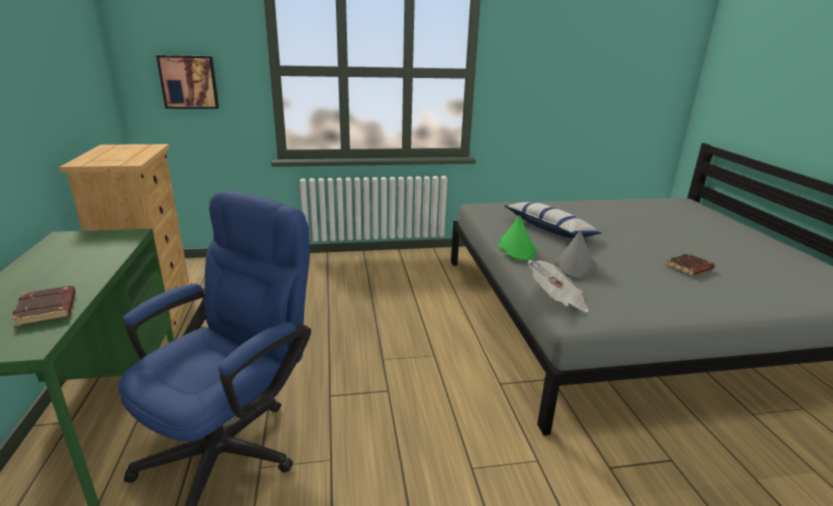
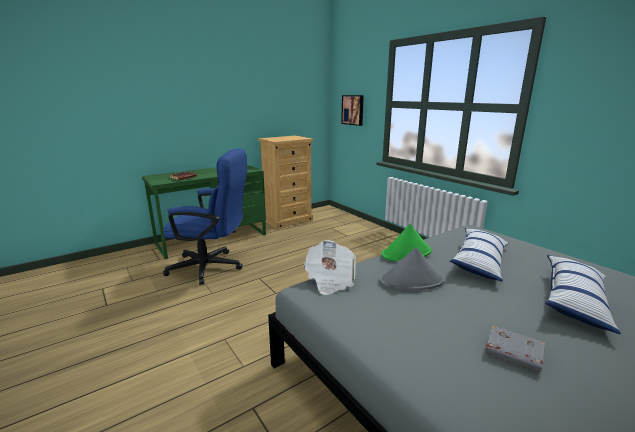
camera: 65 degrees right, 5 degrees down
(625, 227) = (574, 300): none -> pillow
(689, 268) = (513, 352): brown book -> grey book

